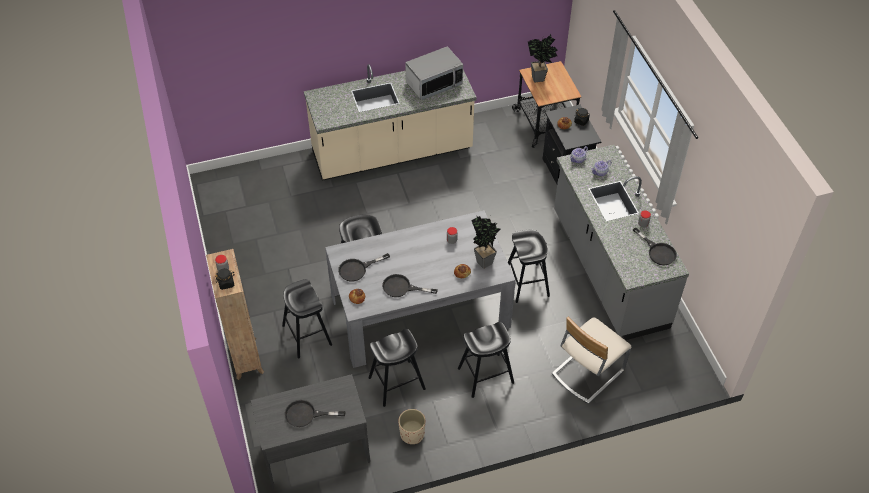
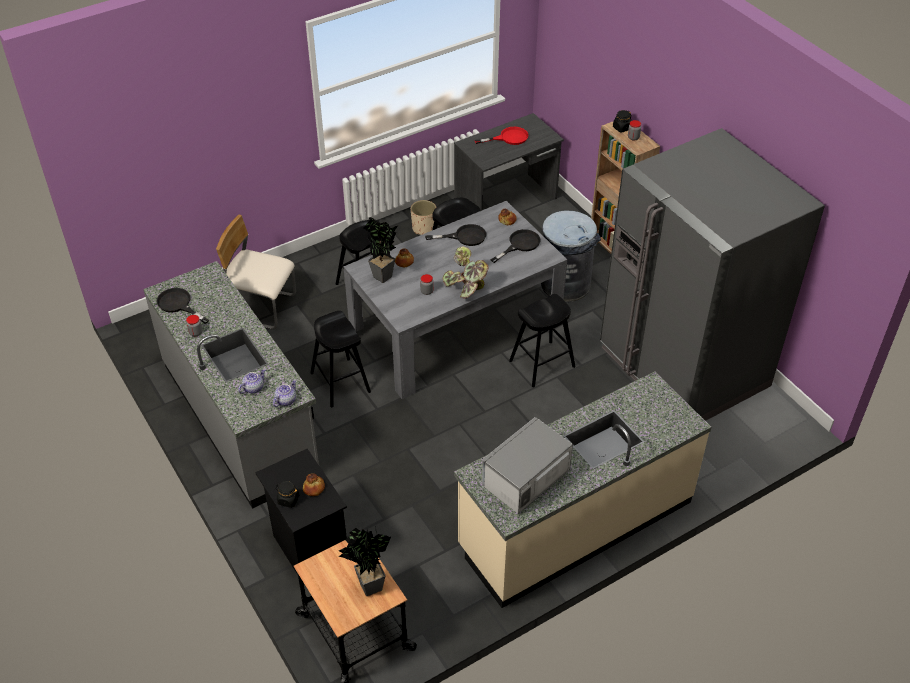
camera: 165 degrees right, 5 degrees down
(256, 239) = (683, 367): none -> grey fridge
(306, 415) = (508, 138): black frying pan -> red frying pan
(307, 335) = (565, 284): black stool -> grey trash can
(418, 237) = (466, 288): none -> potted plant
(587, 372) = (259, 307): beige chair -> beige chair turned 105 degrees counterclockwise

